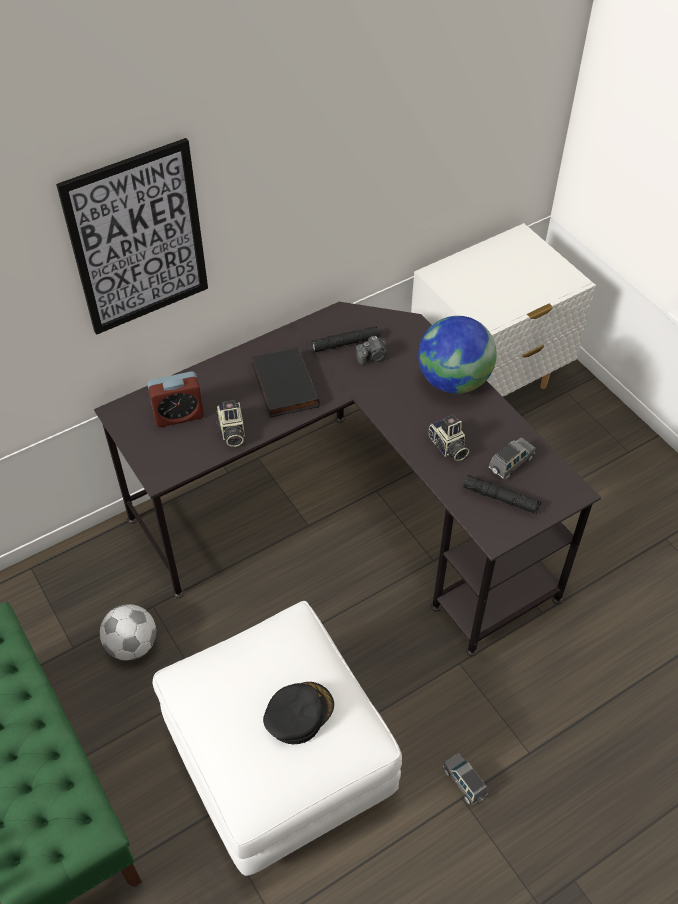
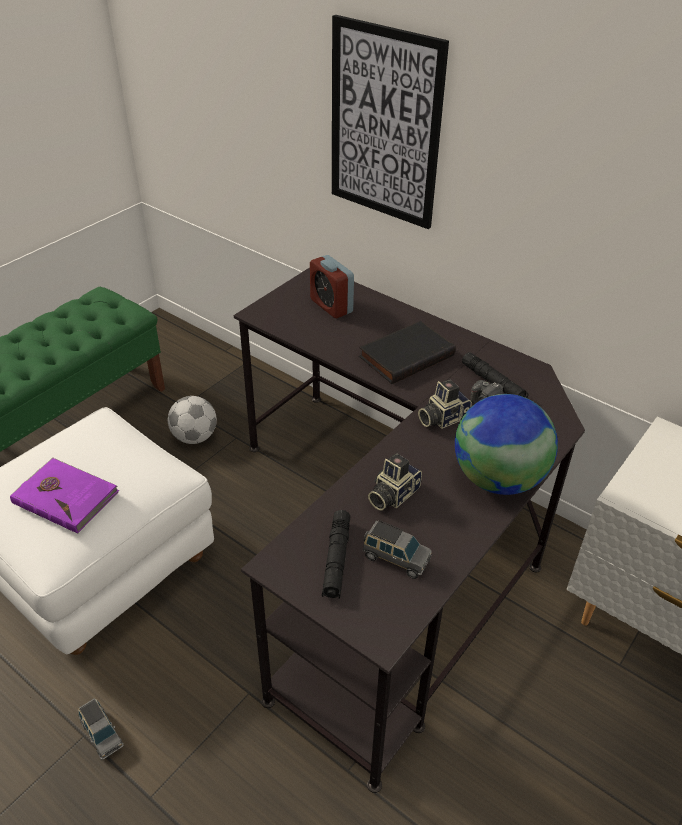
camera: 70 degrees right, 10 degrees down
(231, 432) = (328, 339): camera -> camera (441, 418)
(298, 713) = (66, 496): black cap -> purple book
(465, 783) = (102, 734): grey toy car -> grey toy car turned 105 degrees clockwise

